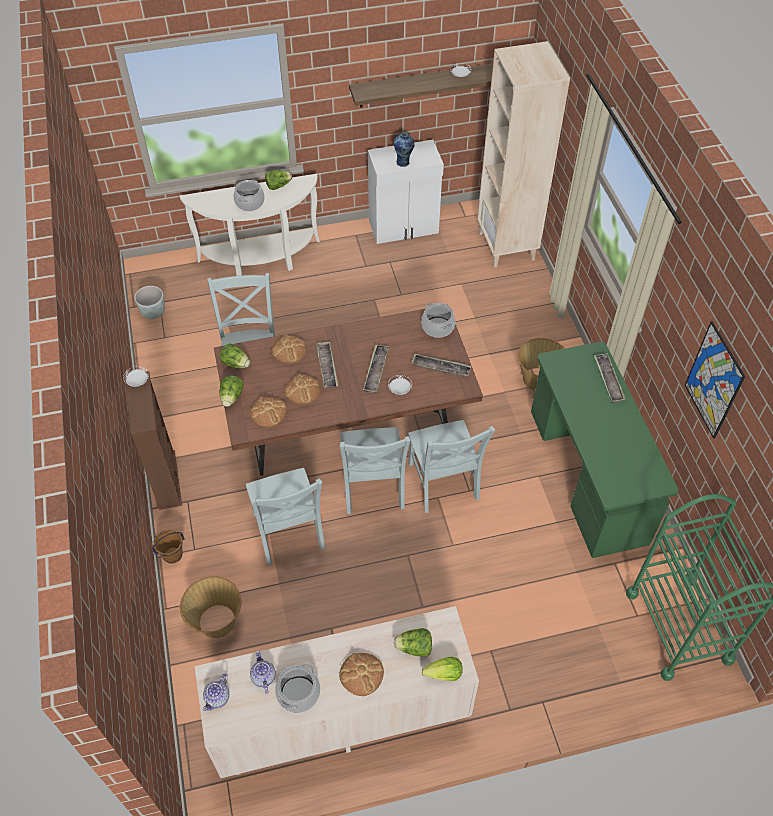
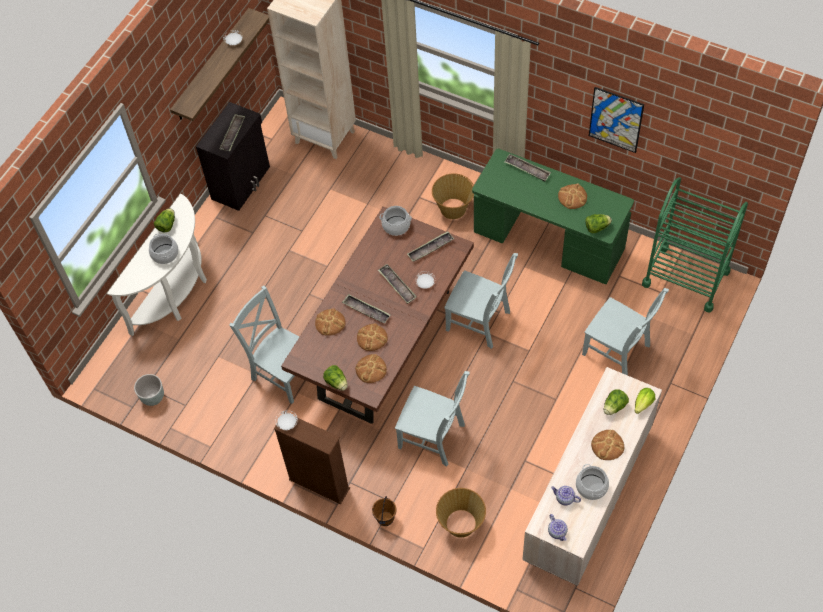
camera: 45 degrees left, 5 degrees up
(236, 363) = (309, 361): lettuce -> lettuce (597, 227)
(372, 488) = (445, 365): grey chair -> grey chair (618, 352)
(403, 162) = (233, 135): vase -> tray
(404, 227) = (242, 183): white cabinet -> black cabinet
(620, 437) = (572, 197): none -> bread

